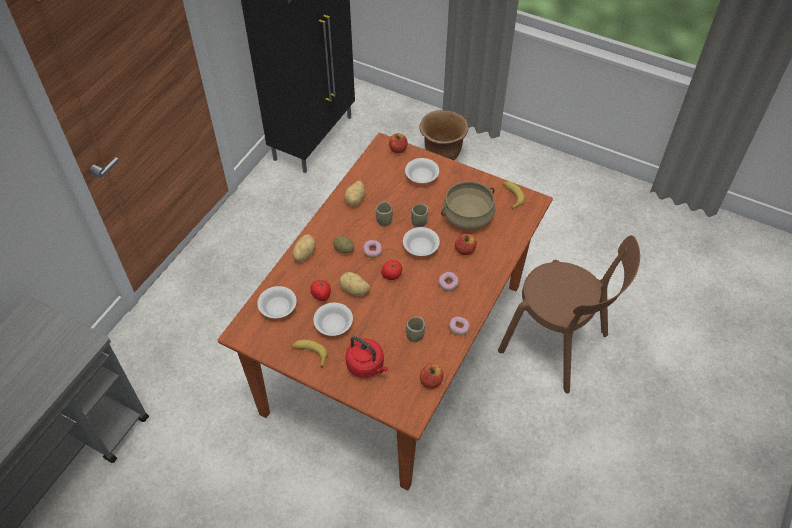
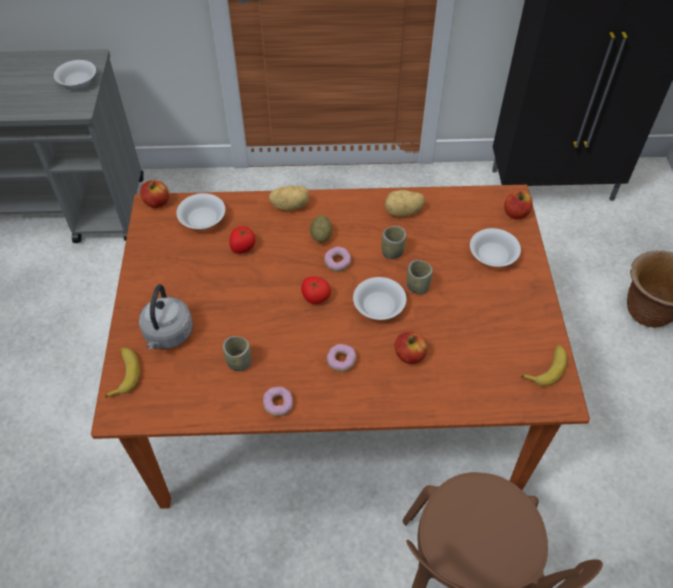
camera: 60 degrees right, 0 degrees up
(309, 353) = (157, 275): banana -> banana (124, 374)
(334, 324) = (209, 277): white bowl -> white bowl (78, 82)
(354, 290) = (269, 273): potato -> none
(367, 366) = (168, 335): red kettle -> grey kettle
(431, 381) = (180, 411): apple -> apple (157, 202)
(468, 216) = (469, 332): beige cooking pot -> none

